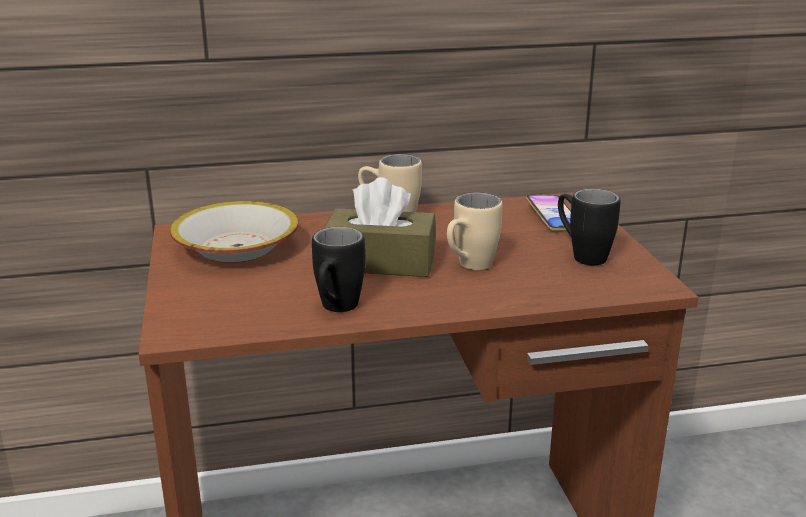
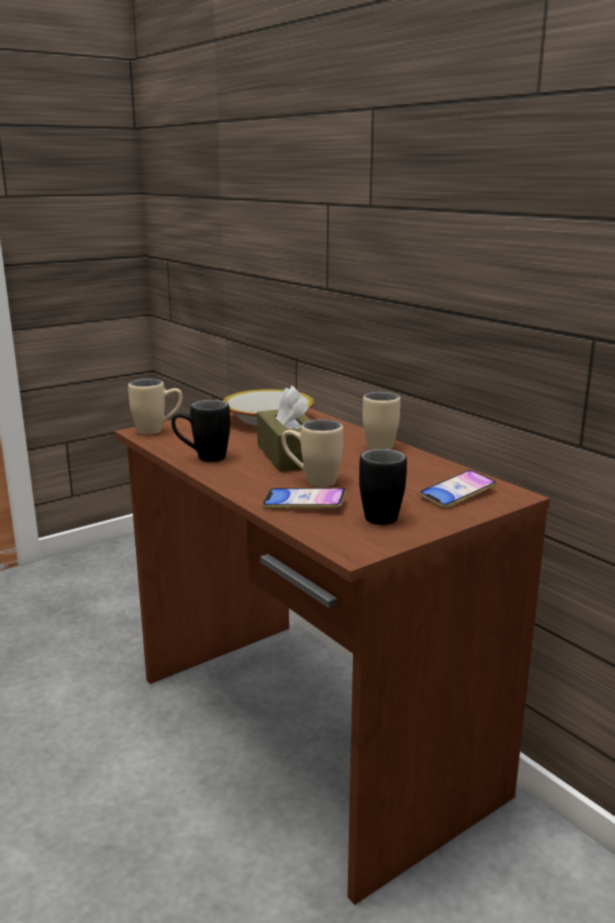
camera: 65 degrees right, 5 degrees down
(187, 321) = (158, 430): none -> beige mug
(532, 283) = (304, 504): none -> phone

